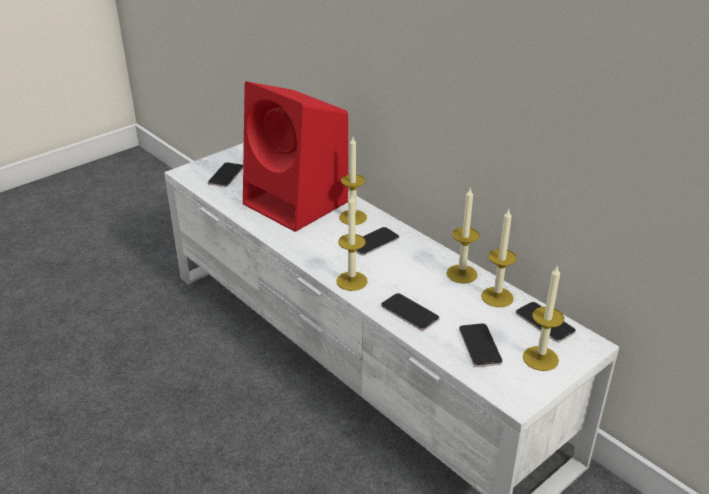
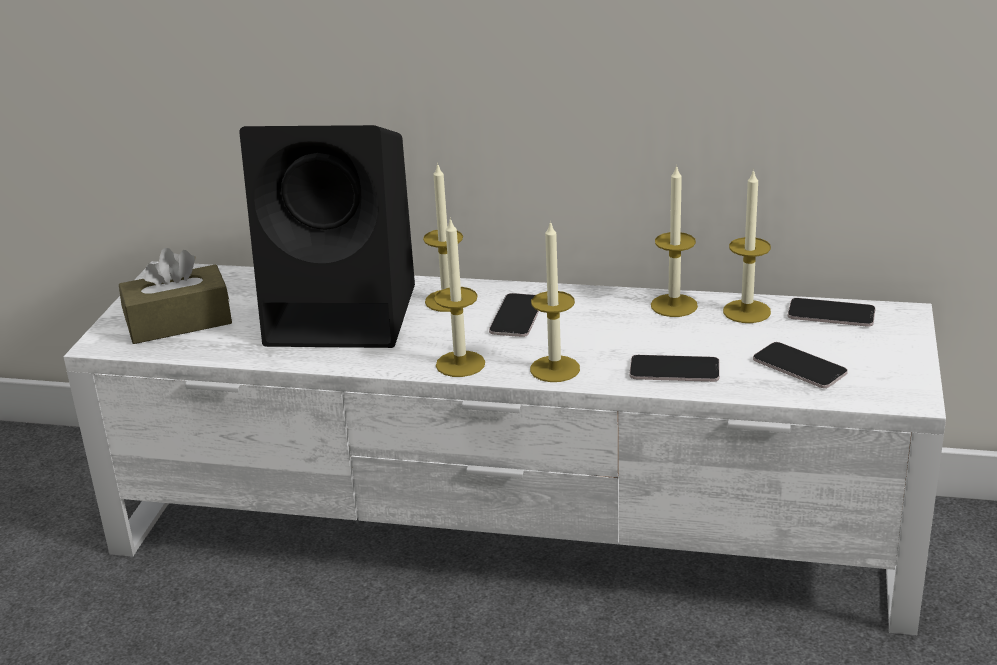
camera: 35 degrees left, 5 degrees down
(226, 175) = (178, 322): phone -> brown tissue box
(298, 203) = (346, 314): red speaker -> black speaker
(540, 358) = (876, 349): candle -> candle (460, 364)

